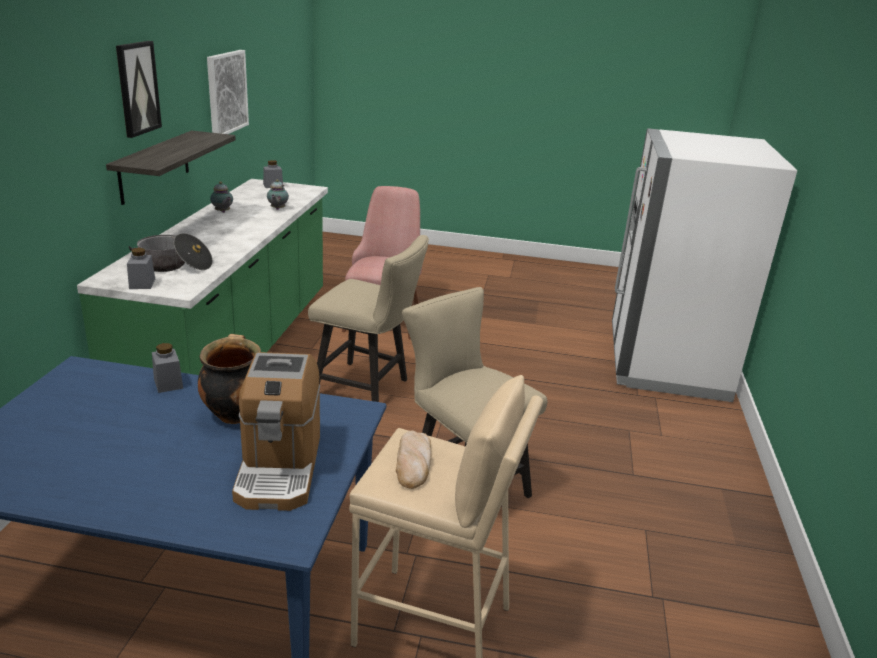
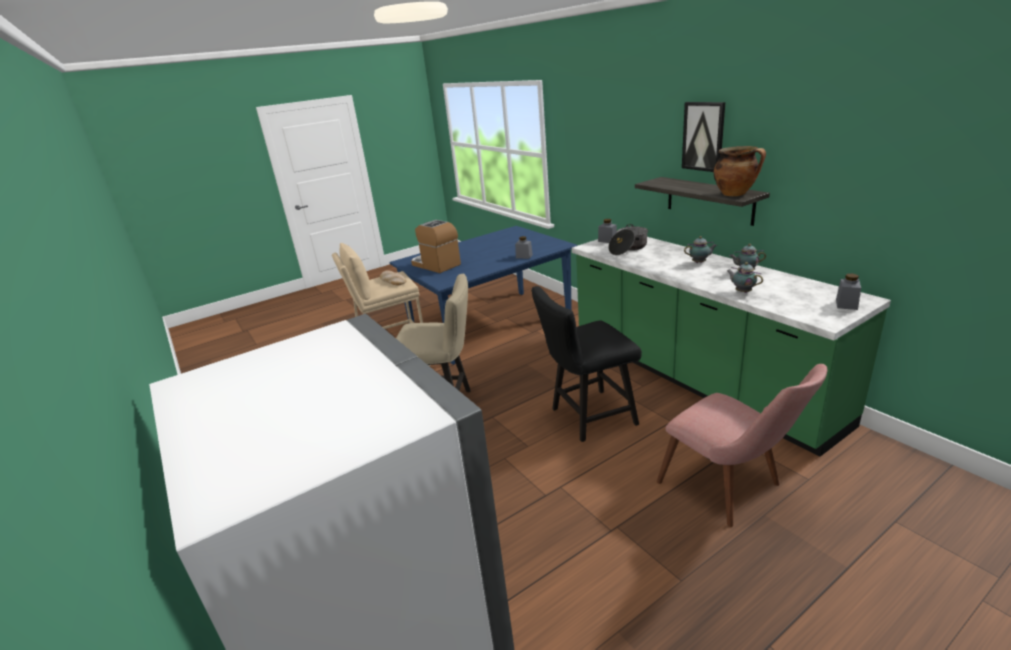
camera: 140 degrees right, 0 degrees up
(208, 228) = (700, 262): none -> teapot
(226, 92) = (860, 178): picture -> none
(235, 413) = (481, 263): cooking pot -> cooking pot (735, 194)
(367, 389) = (587, 417): beige chair -> black chair

